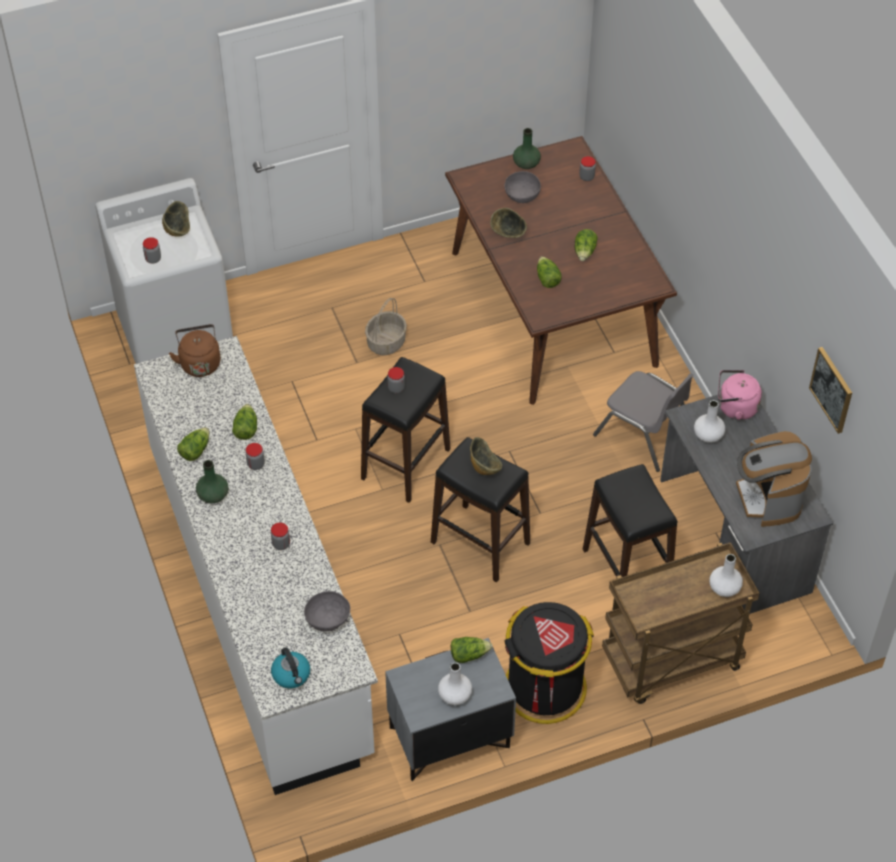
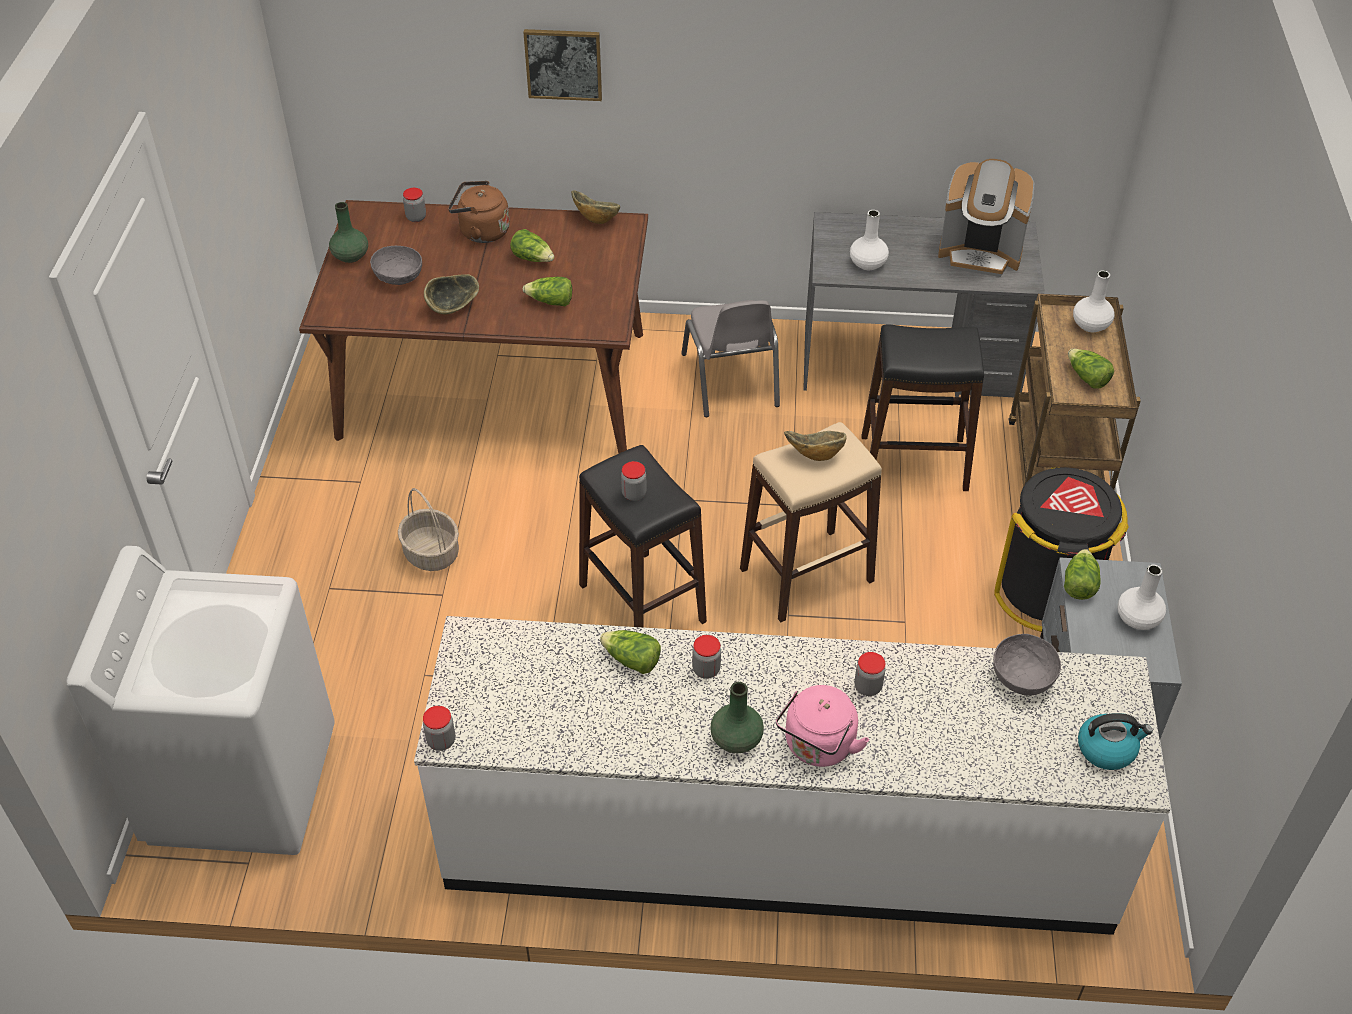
camera: 65 degrees left, 5 degrees down
(153, 259) = (230, 658): jar -> jar (441, 741)
(178, 230) = (196, 609): bowl -> bowl (595, 219)
(195, 450) = (637, 734): lettuce -> lettuce (1087, 378)
(199, 362) = (468, 675): brown kettle -> brown kettle (481, 232)
(479, 543) = (806, 575): black stool -> beige stool
(643, 435) = (730, 380): grey chair -> grey chair turned 105 degrees clockwise
(735, 407) = (840, 232): pink kettle -> pink kettle (818, 747)
(832, 389) = (989, 71): picture -> picture (563, 64)

